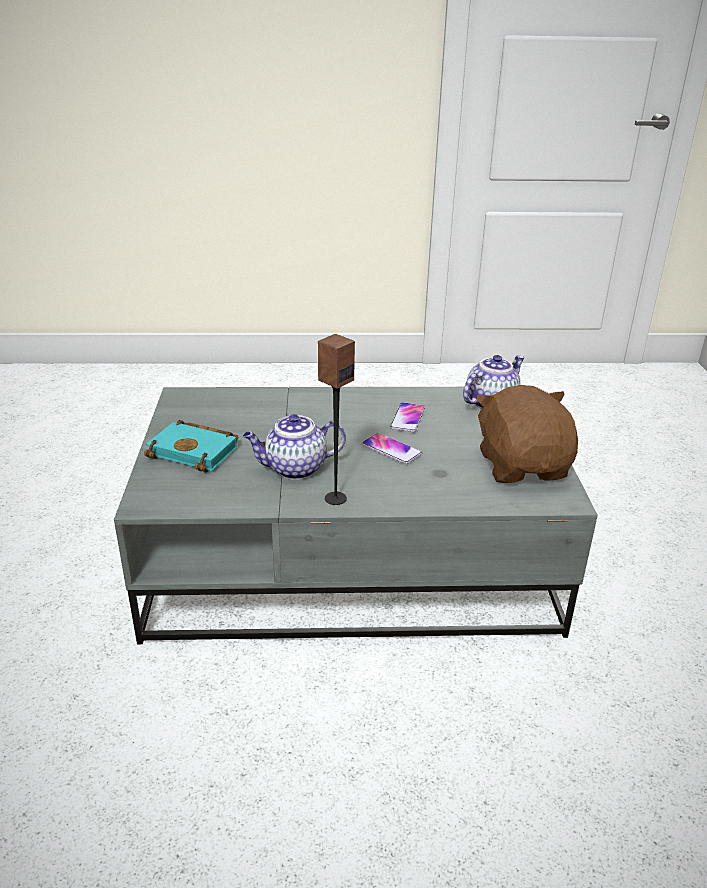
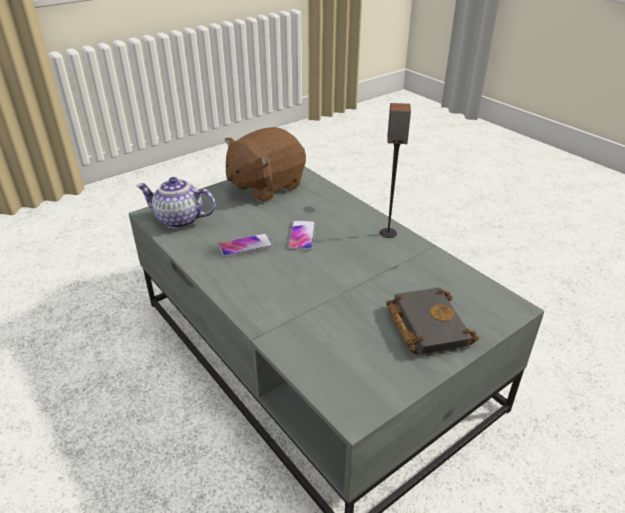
camera: 125 degrees left, 5 degrees up
(196, 451) = (425, 325): turquoise book -> black book
(294, 468) = (379, 264): teapot -> none

